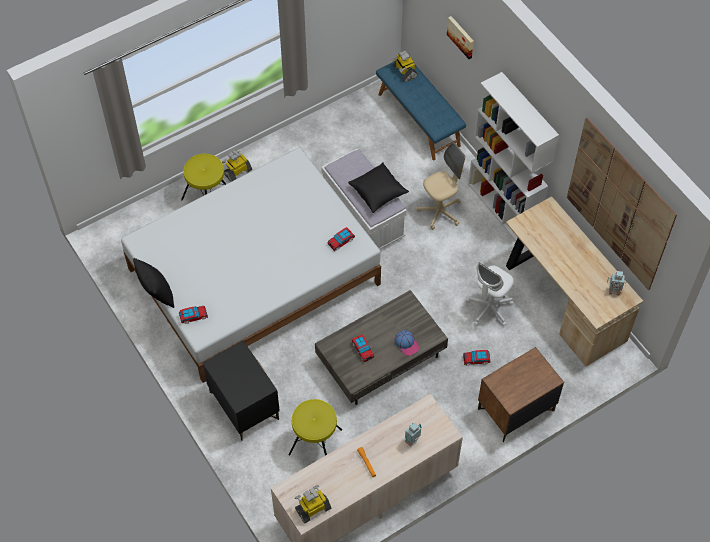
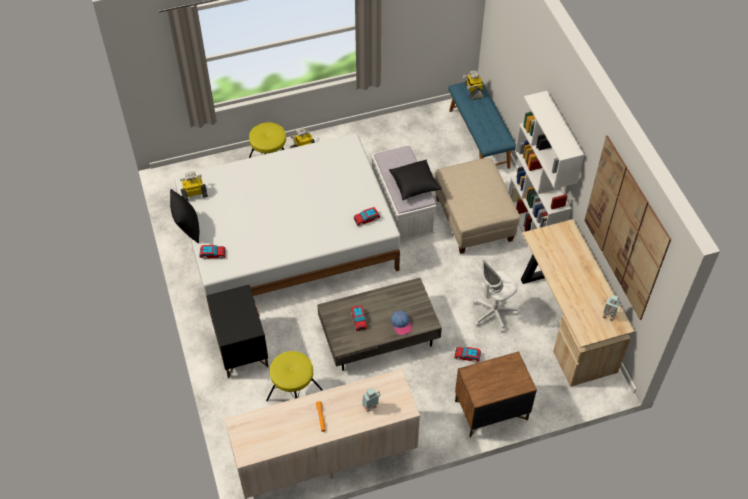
camera: 15 degrees right, 5 degrees down
(313, 508) = (257, 446): toy robot -> toy robot (194, 194)
(440, 212) = (473, 220): beige office chair -> beige ottoman
(461, 37) = (520, 57): picture -> none

